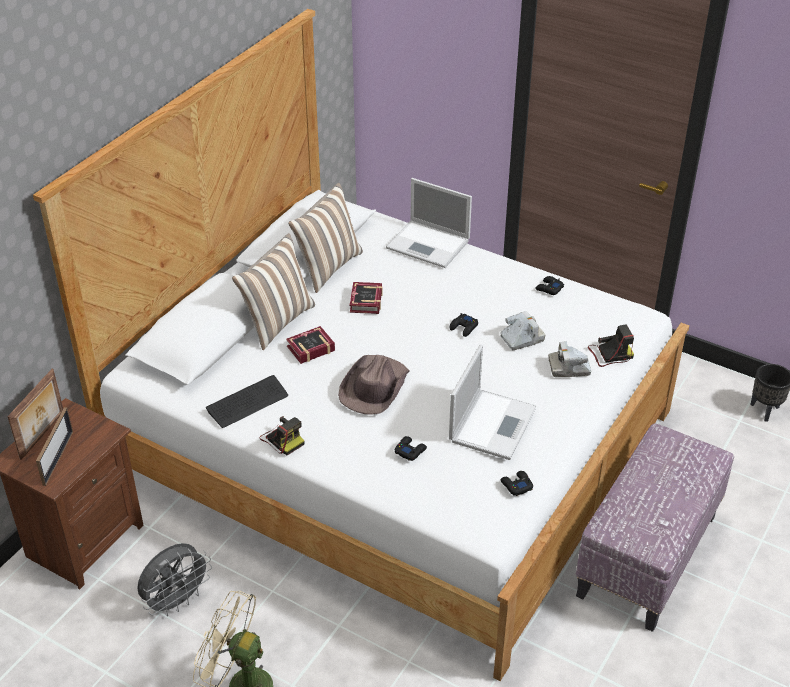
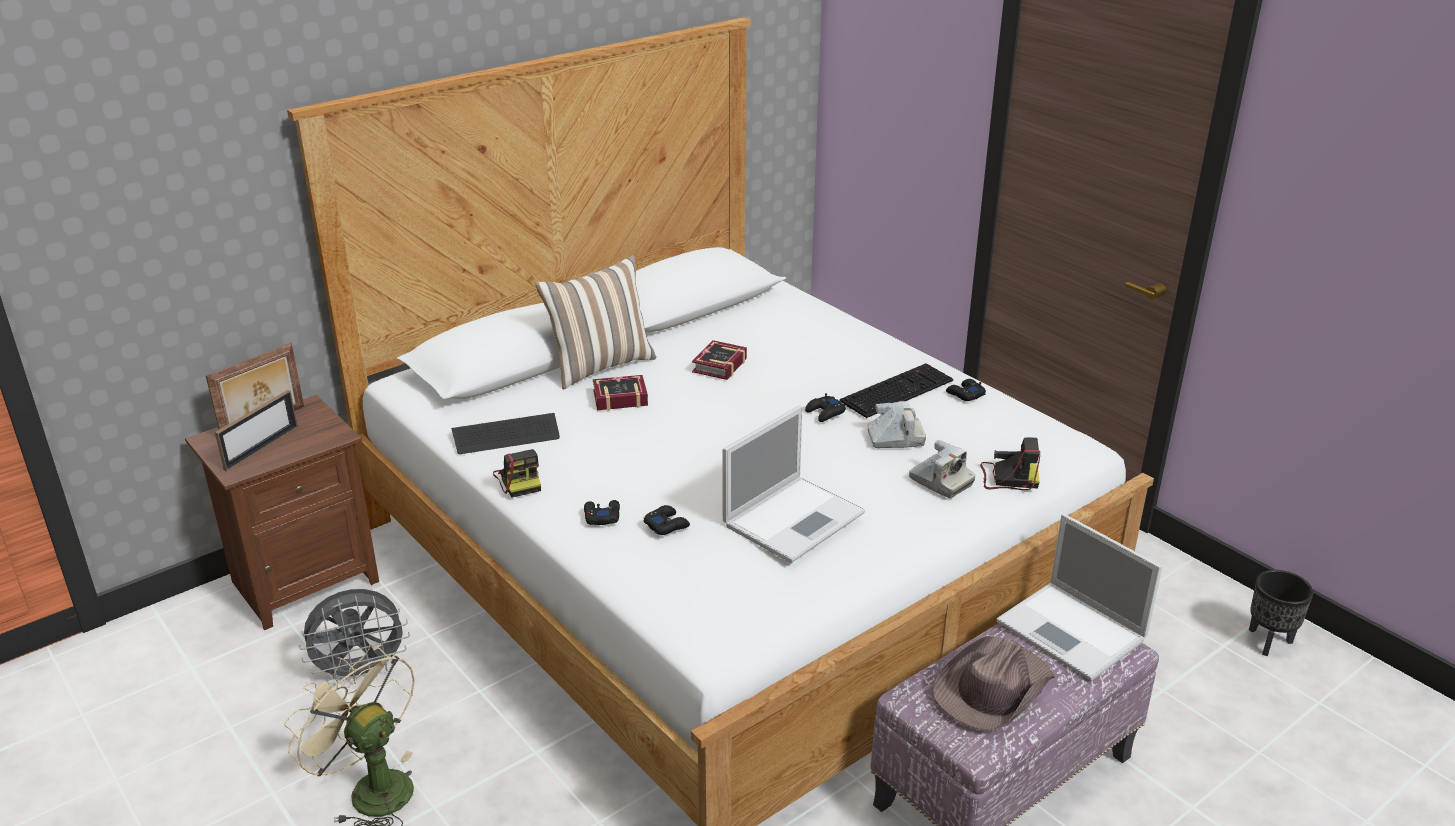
camera: 20 degrees right, 10 degrees down
(327, 267) = (697, 326): pillow -> none
(374, 387) = (668, 450): brown hat -> brown hat (992, 689)
(429, 244) = (836, 325): laptop -> laptop (1073, 632)
(502, 296) = (896, 390): none -> keyboard
(516, 485) = (784, 596): black game controller -> black game controller (602, 516)
(569, 368) = (940, 482): camera -> camera turned 150 degrees counterclockwise

